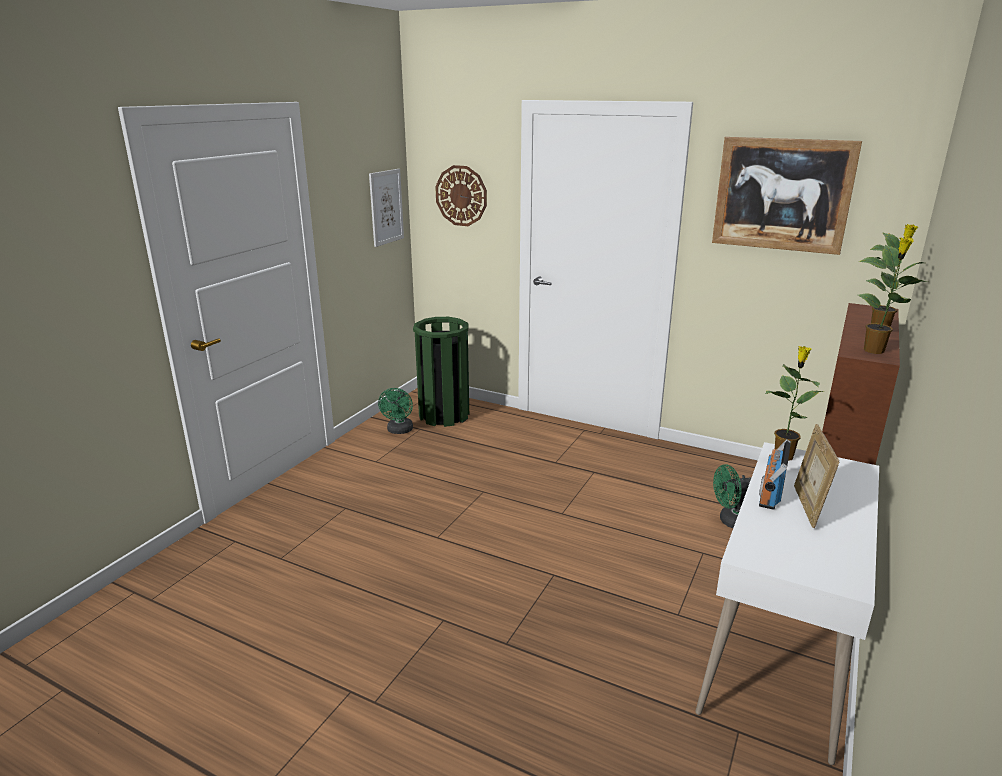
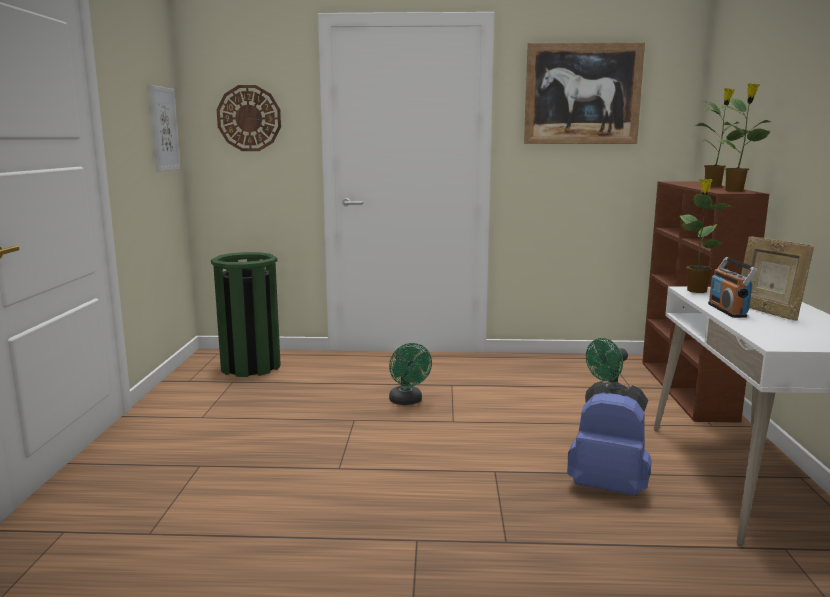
camera: 25 degrees left, 10 degrees down
(399, 431) = (208, 387): green fan -> green fan (407, 401)
(637, 619) = (608, 486): none -> blue backpack

